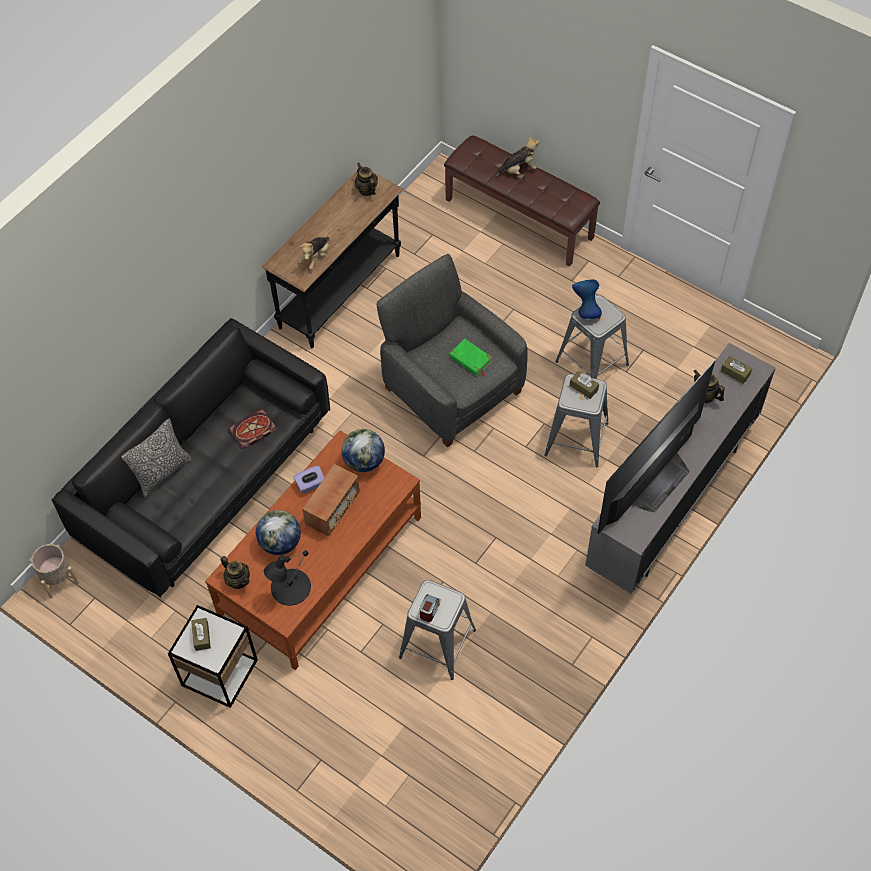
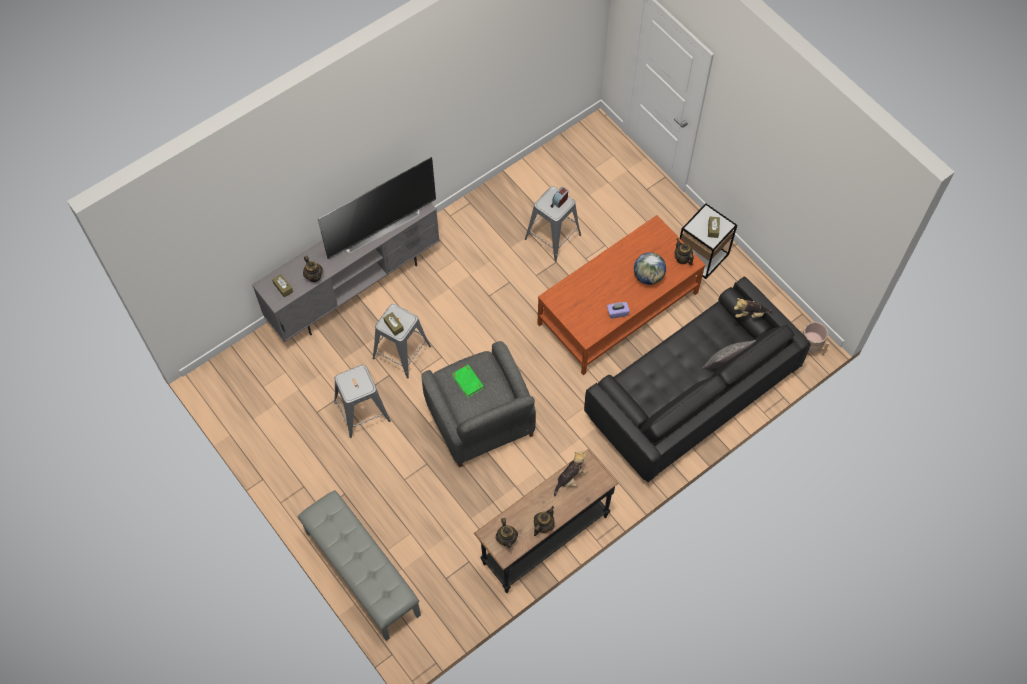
camera: 165 degrees left, 5 degrees up
(252, 430) = (651, 379): book -> none
(290, 587) = (648, 245): black table lamp -> none
(332, 209) = (543, 526): none -> teapot
(333, 508) = (605, 291): radio -> none
(364, 462) = (574, 319): globe -> none
(518, 170) = (355, 565): plush toy -> plush toy (749, 314)
(519, 218) = (361, 573): brown bench -> grey bench
(585, 310) = (363, 390): blue vase -> none

